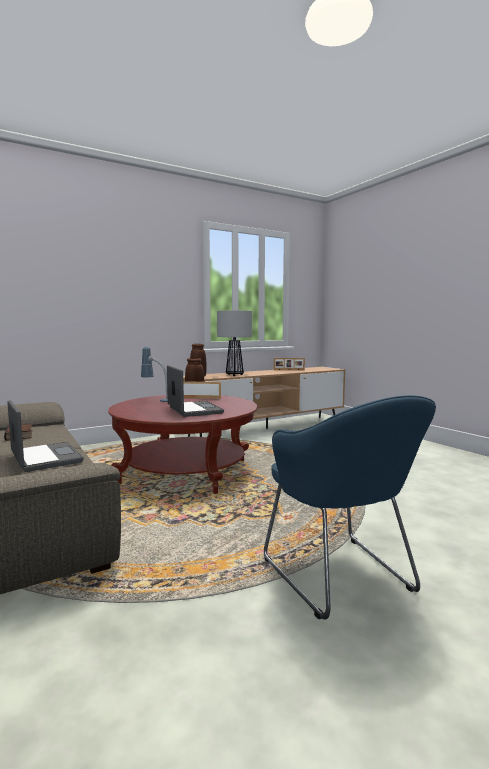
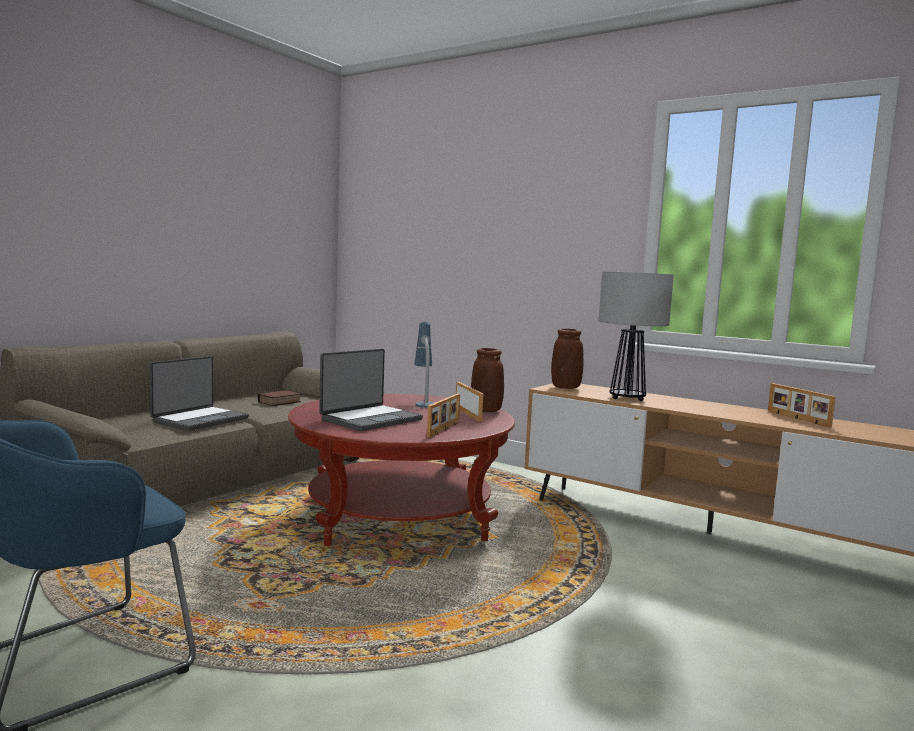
camera: 65 degrees right, 0 degrees up
(232, 403) = (444, 429): none -> picture frame

